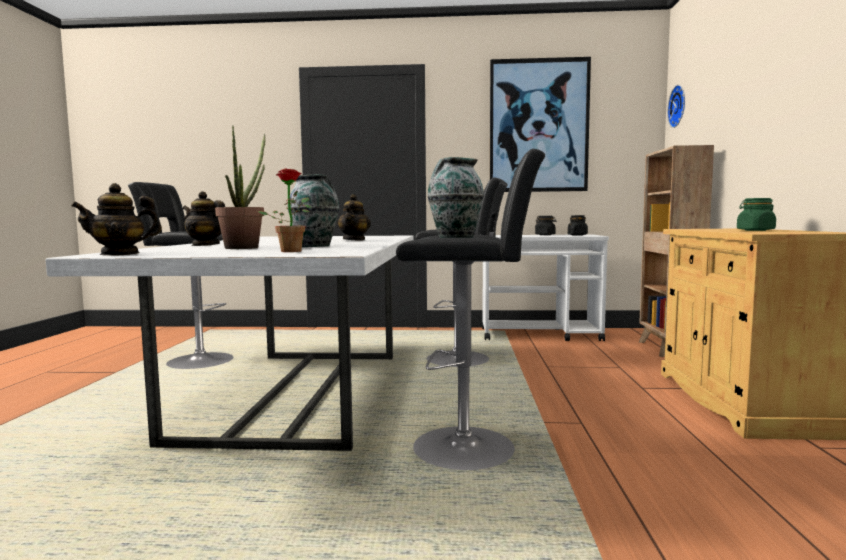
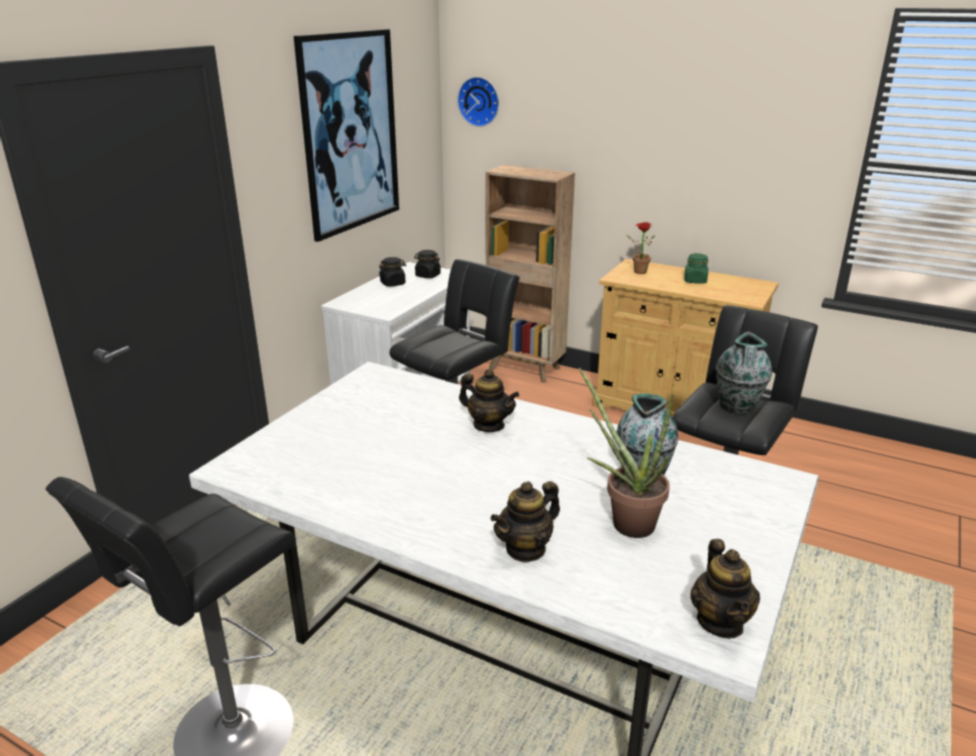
camera: 65 degrees left, 20 degrees up
(292, 251) = (726, 499): potted plant -> potted plant (637, 271)

